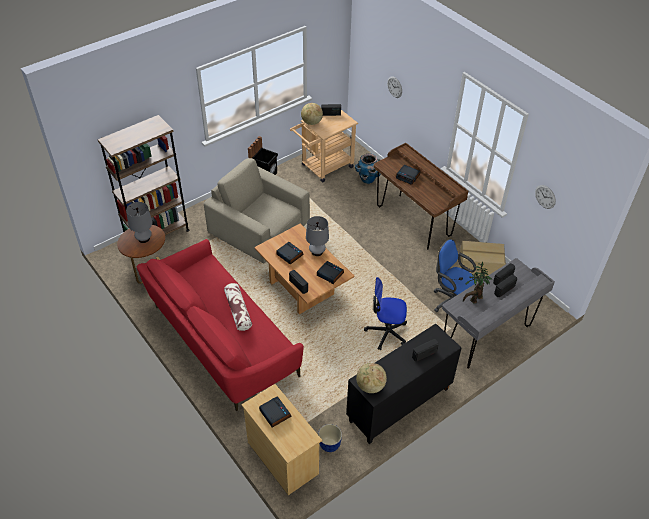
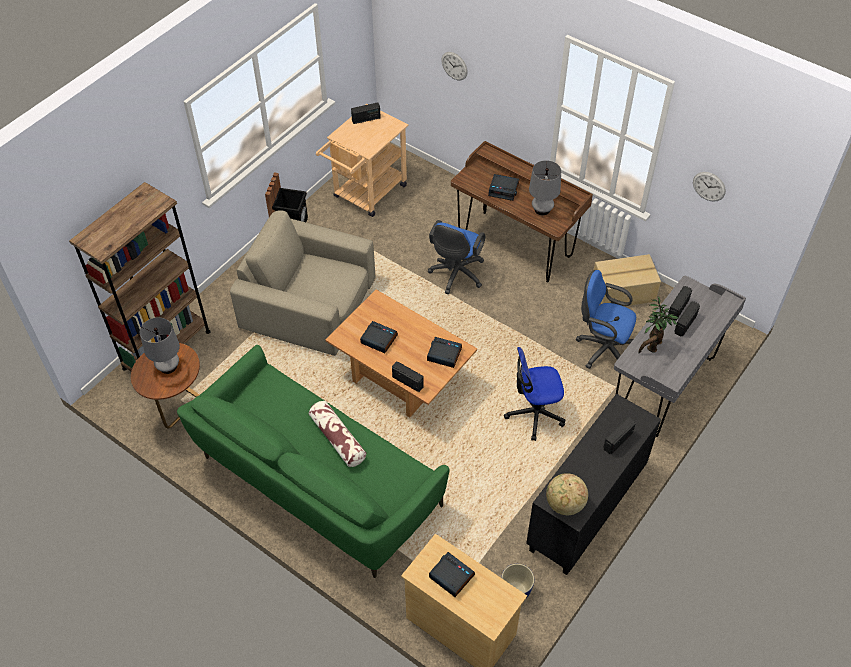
camera: 15 degrees left, 5 degrees up
(221, 340) = (316, 483): red sofa -> green sofa
(311, 122) = (344, 137): globe -> none
(317, 252) = (414, 326): grey table lamp -> grey table lamp (542, 209)
(365, 231) = (456, 275): none -> blue office chair
(367, 179) = (432, 199): planter -> none

